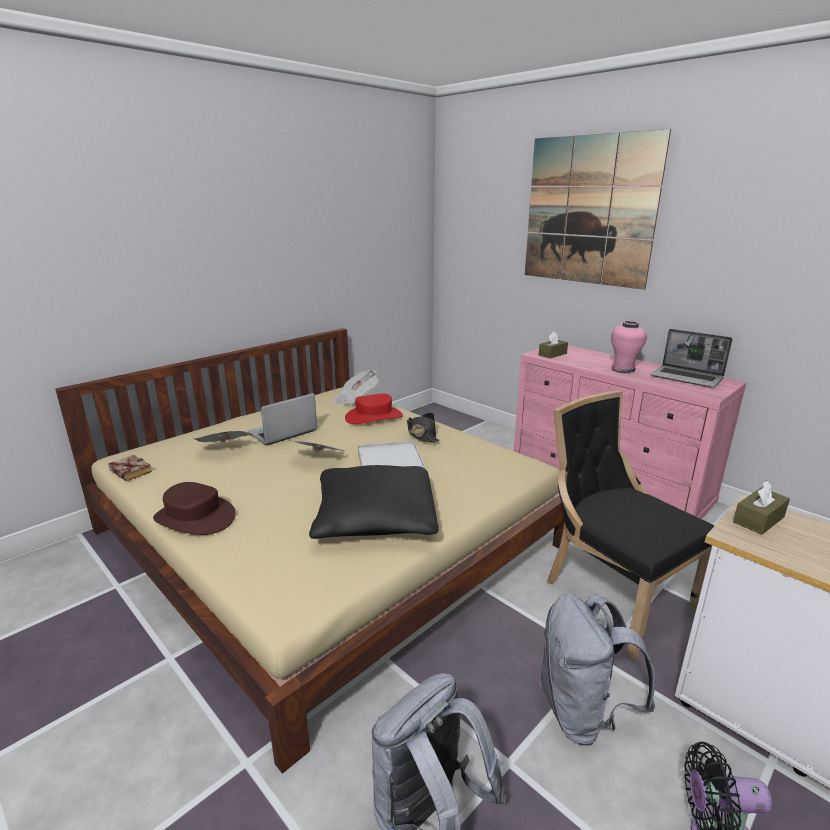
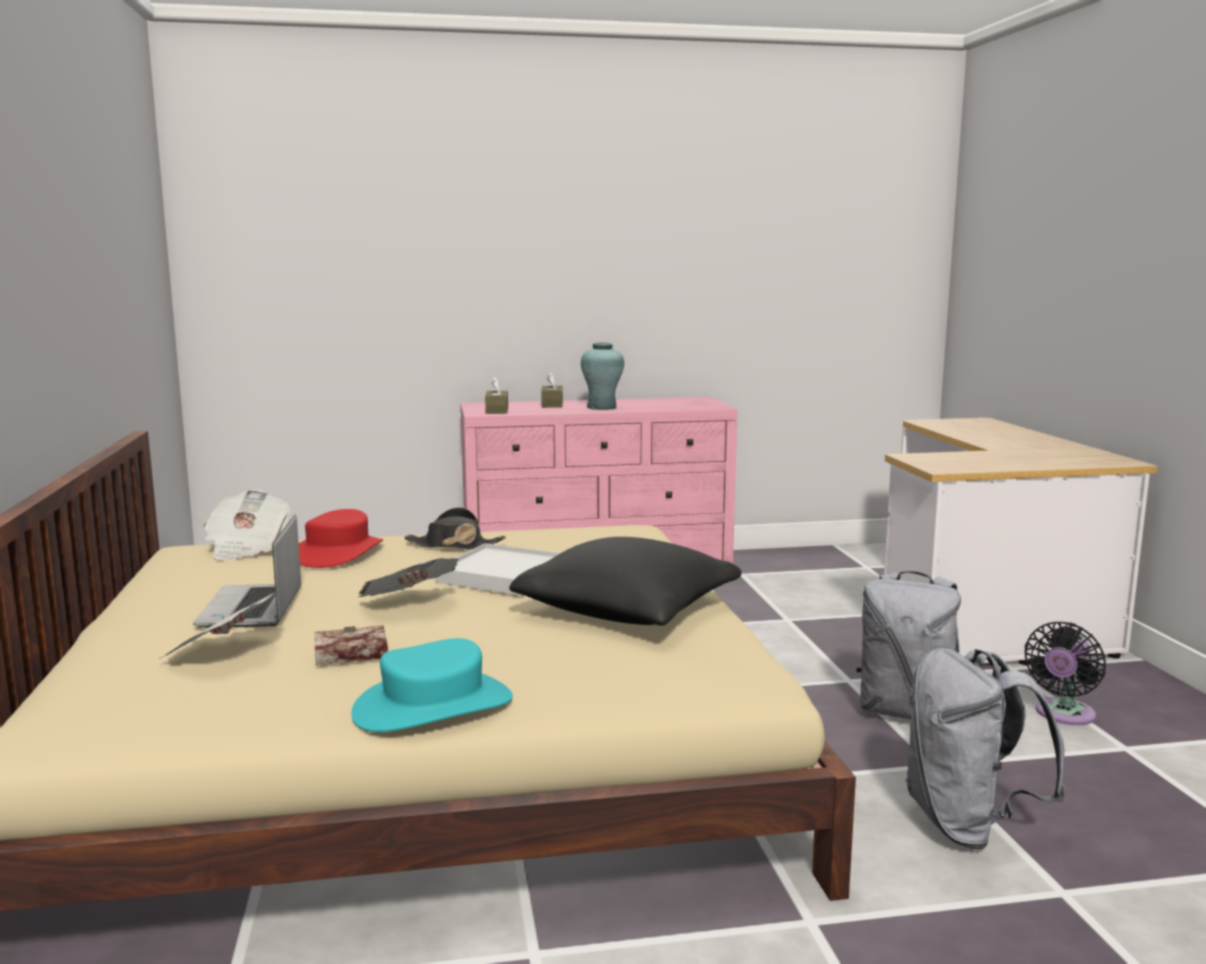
camera: 55 degrees left, 10 degrees down
(128, 471) = (125, 740): book -> book (348, 654)
(194, 517) = (433, 706): brown hat -> turquoise hat
(589, 211) = (479, 211): picture -> none
(612, 595) = (773, 642): black chair -> none
(623, 369) = (601, 407): pink vase -> turquoise vase
(687, 378) = (667, 402): laptop -> none
(758, 519) = (927, 460): brown tissue box -> brown tissue box (552, 404)

